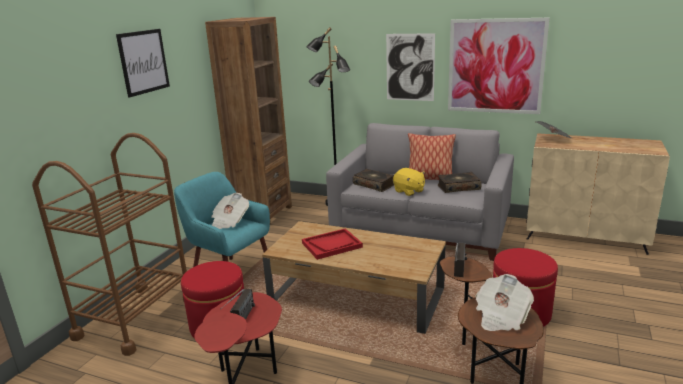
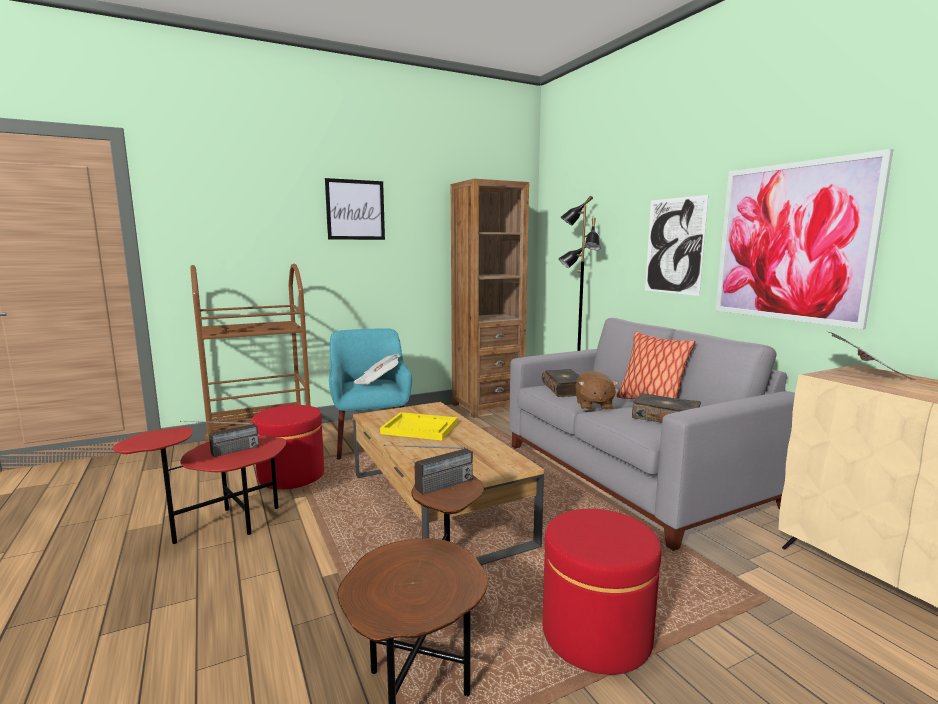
camera: 40 degrees right, 10 degrees down
(332, 245) = (420, 428): red tray -> yellow tray
(409, 191) = (593, 406): yellow plush toy -> brown plush toy
(501, 316) = (420, 577): newspaper -> none

